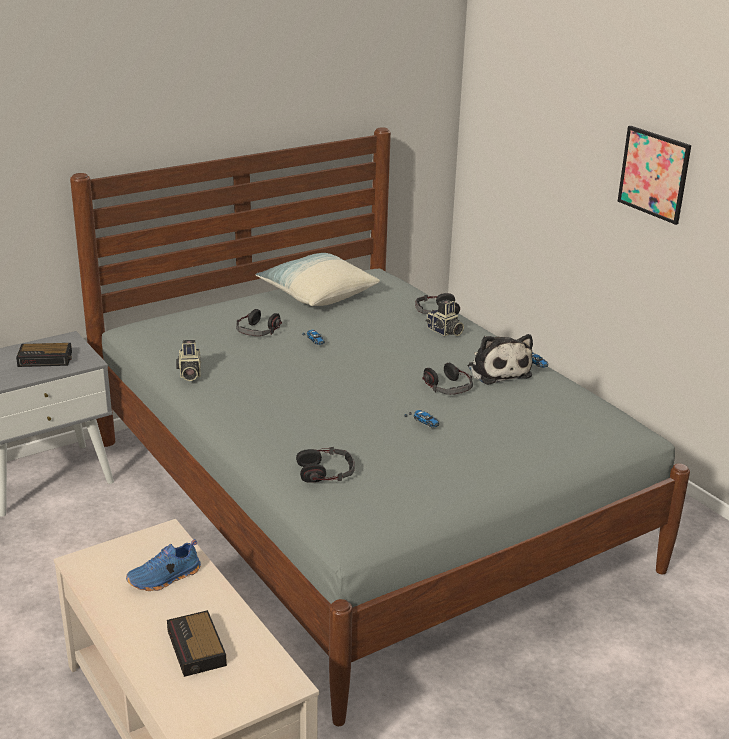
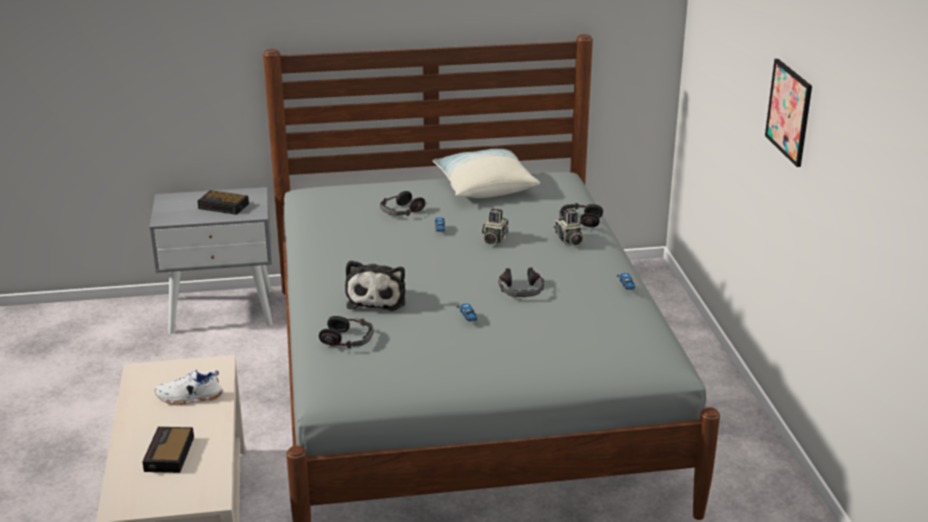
camera: 25 degrees right, 0 degrees up
(165, 578) = (189, 398): blue shoe -> white shoe
(189, 374) = (313, 237): camera -> camera (493, 239)
(498, 370) = (584, 284): plush toy -> plush toy (377, 298)

